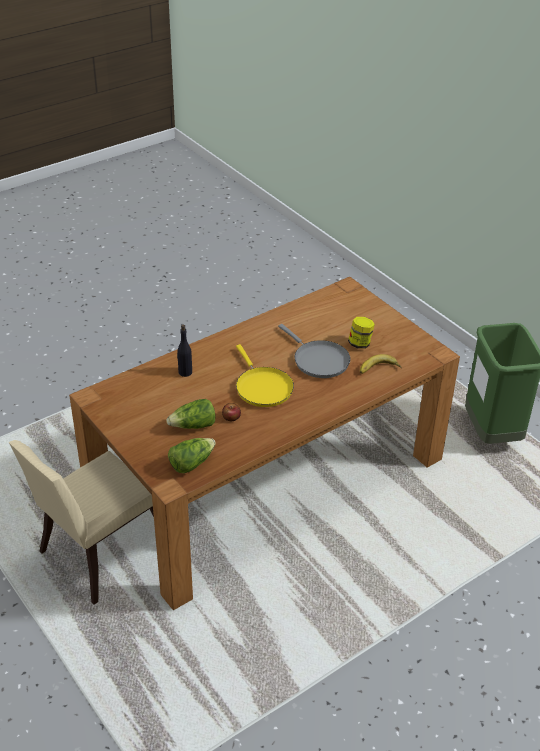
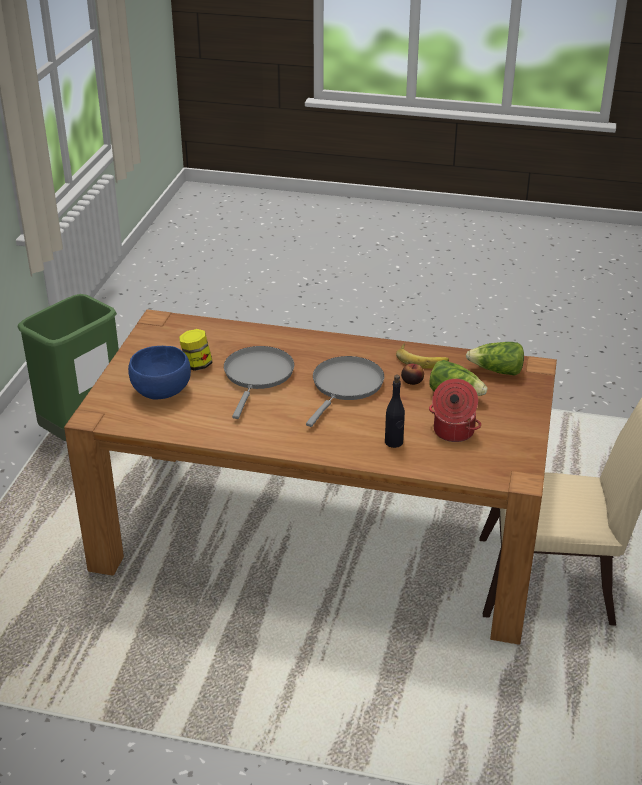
camera: 130 degrees left, 5 degrees down
(162, 400) = (452, 432): none -> cooking pot
(262, 387) = (345, 386): yellow frying pan -> grey frying pan
(346, 319) = (162, 390): none -> blue bowl
(379, 369) = (226, 339): banana -> banana (422, 359)

